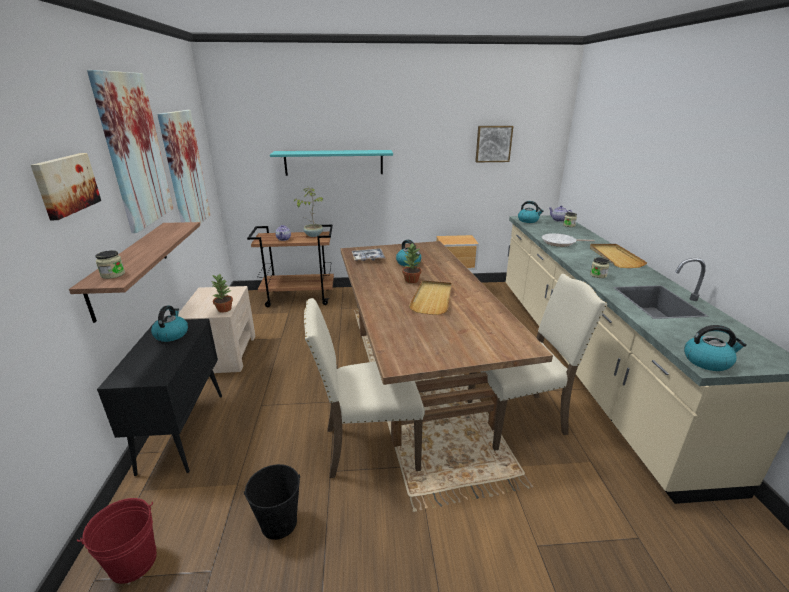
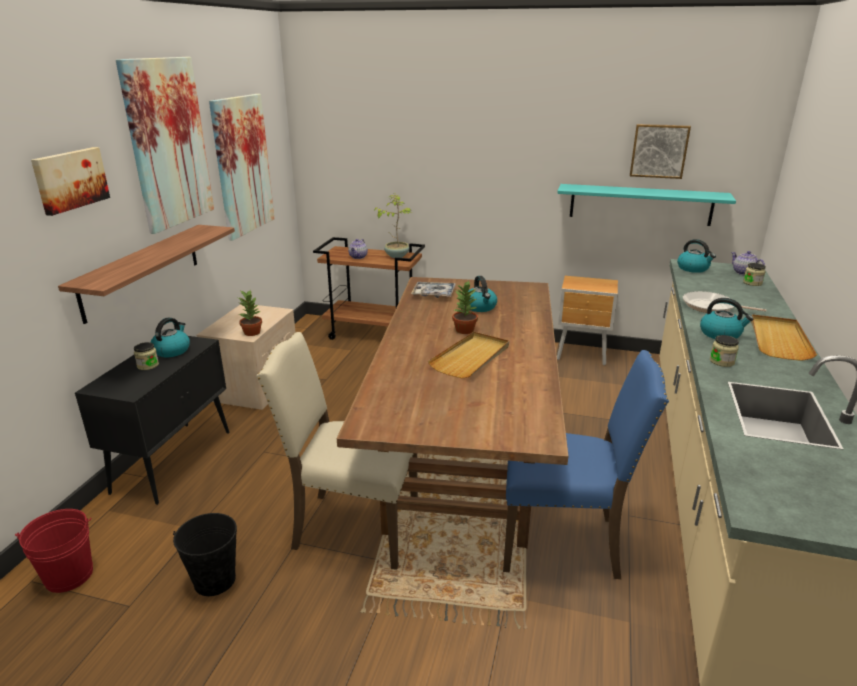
camera: 20 degrees right, 0 degrees up
(113, 274) = (104, 276): jar -> jar (148, 365)
(333, 162) = (432, 164): turquoise shelf -> turquoise shelf (640, 204)
(518, 418) = (563, 541): beige chair -> blue chair
(707, 361) = (765, 508): kettle -> kettle (721, 334)

